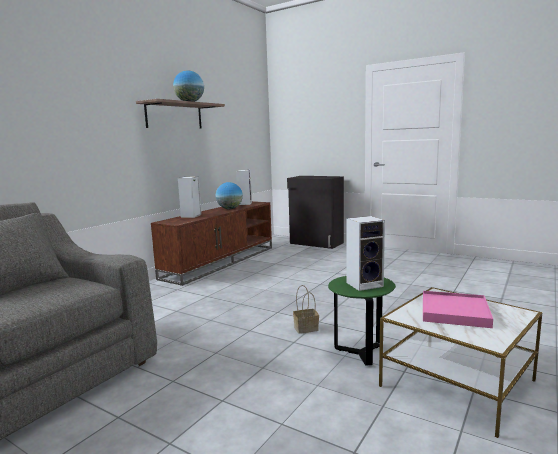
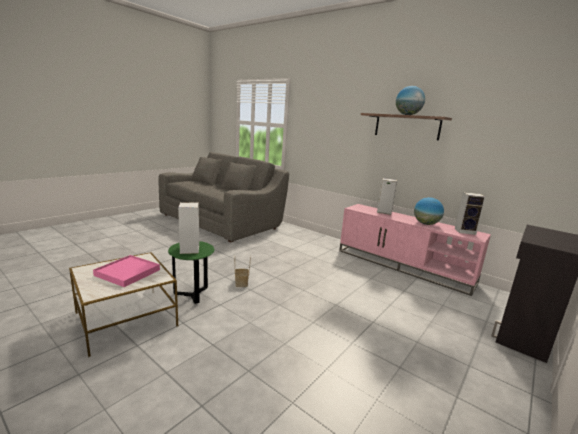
camera: 95 degrees right, 5 degrees up
(220, 262) = (403, 266): brown tv stand -> pink tv stand

